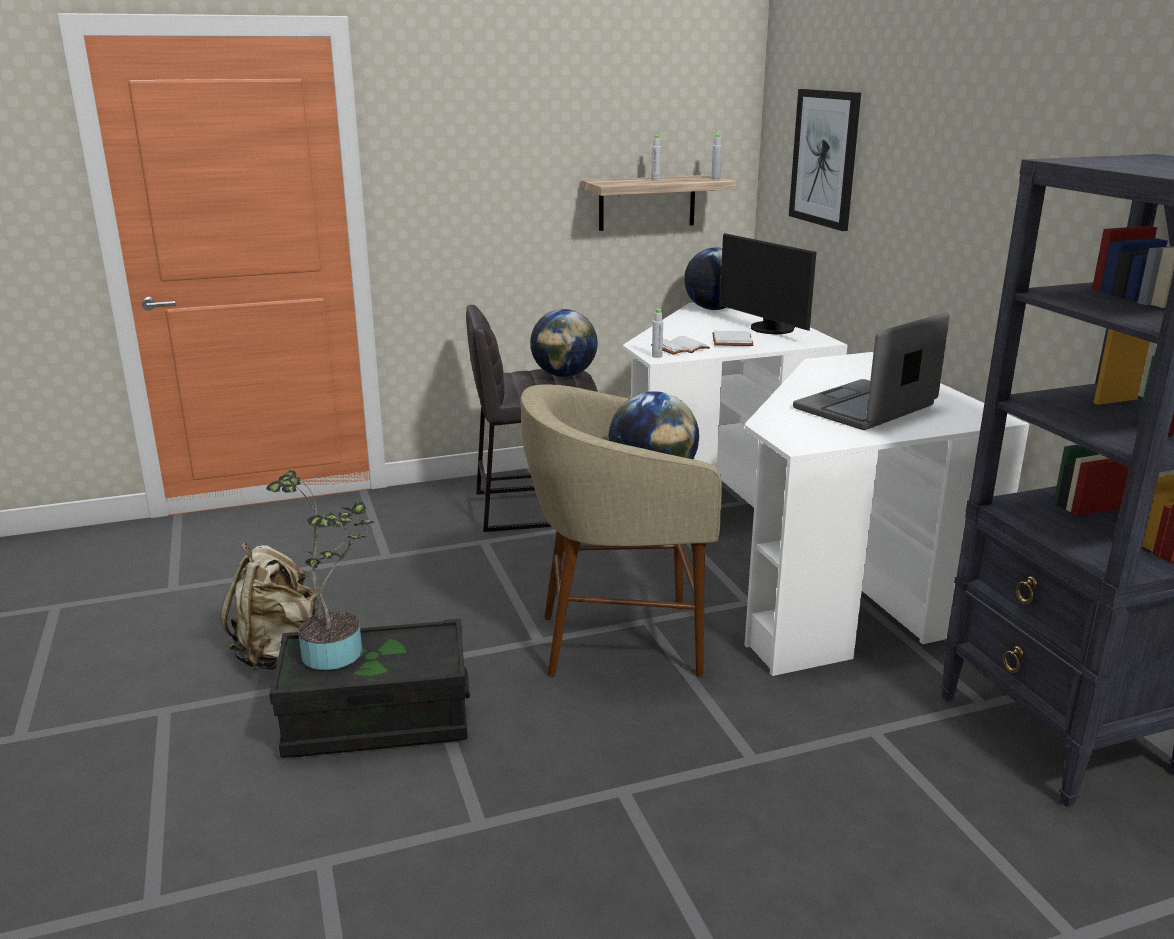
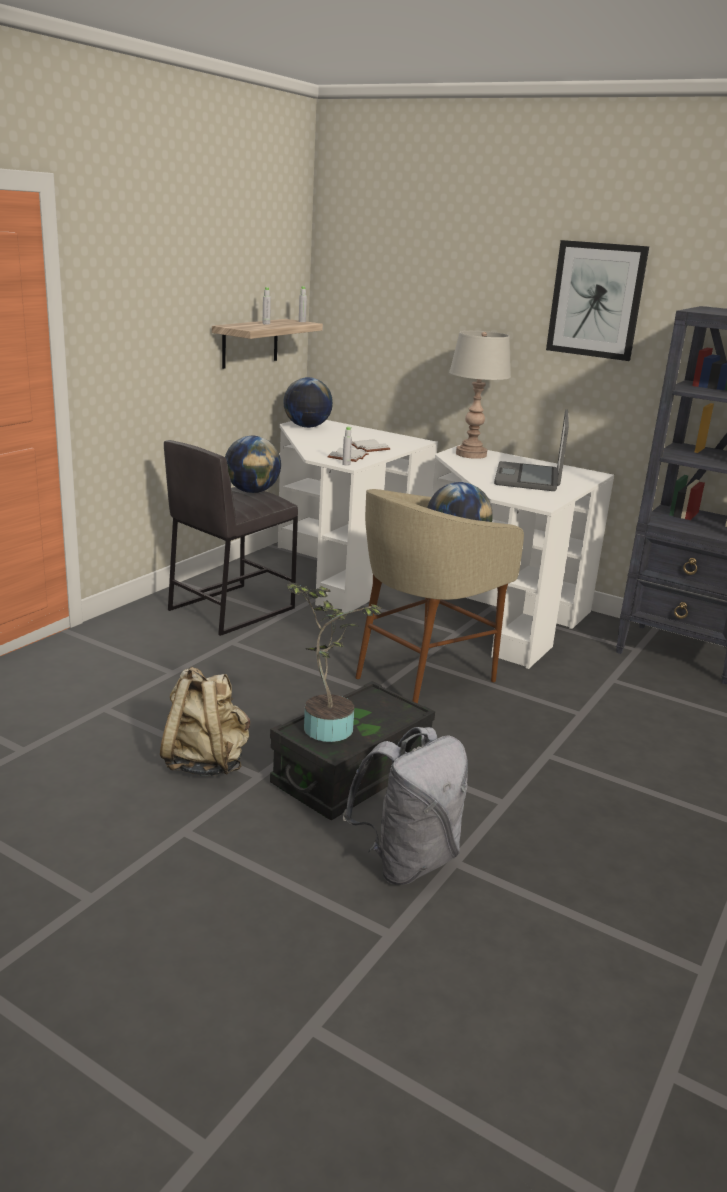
camera: 40 degrees left, 0 degrees up
(283, 835) = (407, 861): none -> grey backpack
(768, 329) = (373, 437): monitor -> none
(825, 158) = (395, 305): picture -> picture (596, 300)
(855, 366) = (471, 454): none -> grey table lamp

